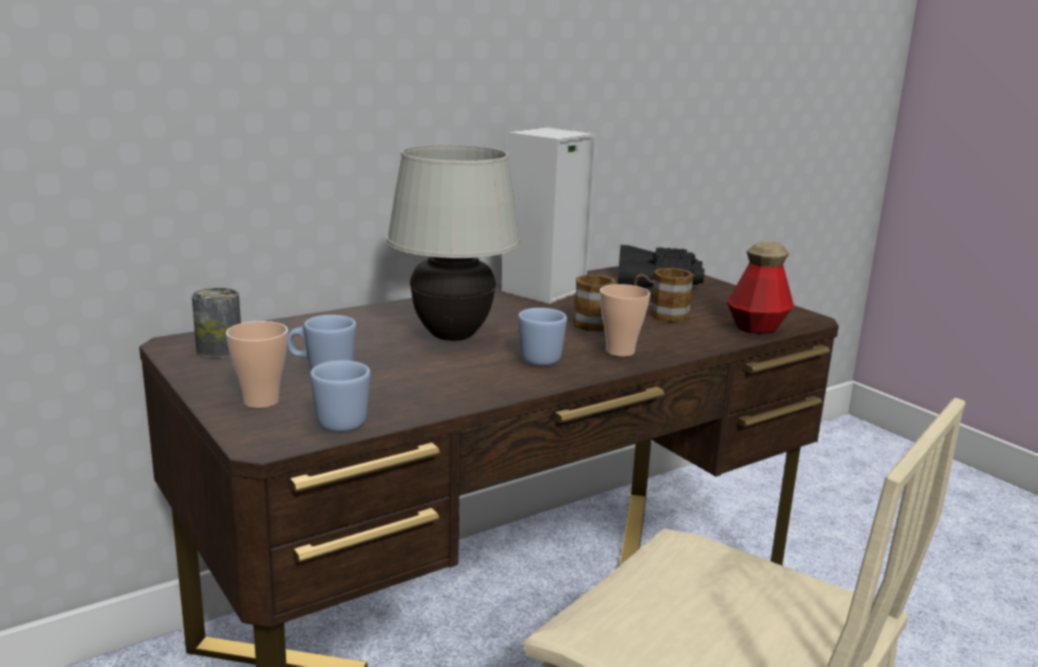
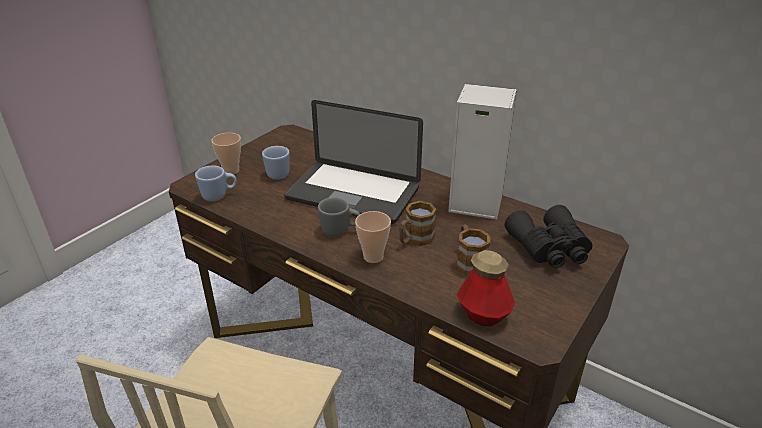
camera: 70 degrees right, 15 degrees up
(219, 350) = (286, 142): can -> none
(451, 336) = (353, 193): white table lamp -> laptop
(543, 358) = (340, 231): blue mug -> grey mug

